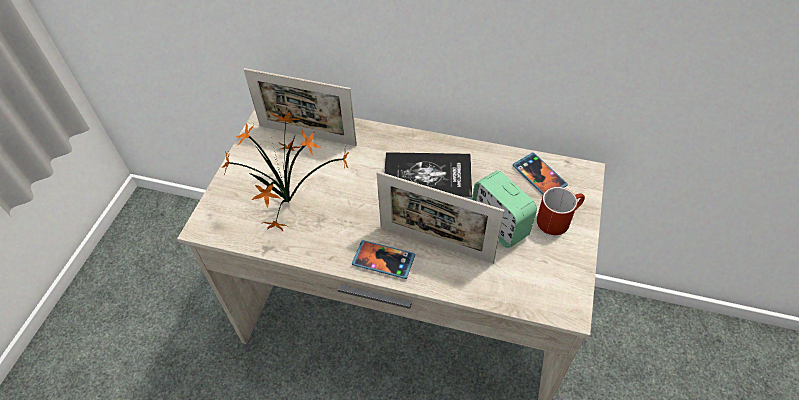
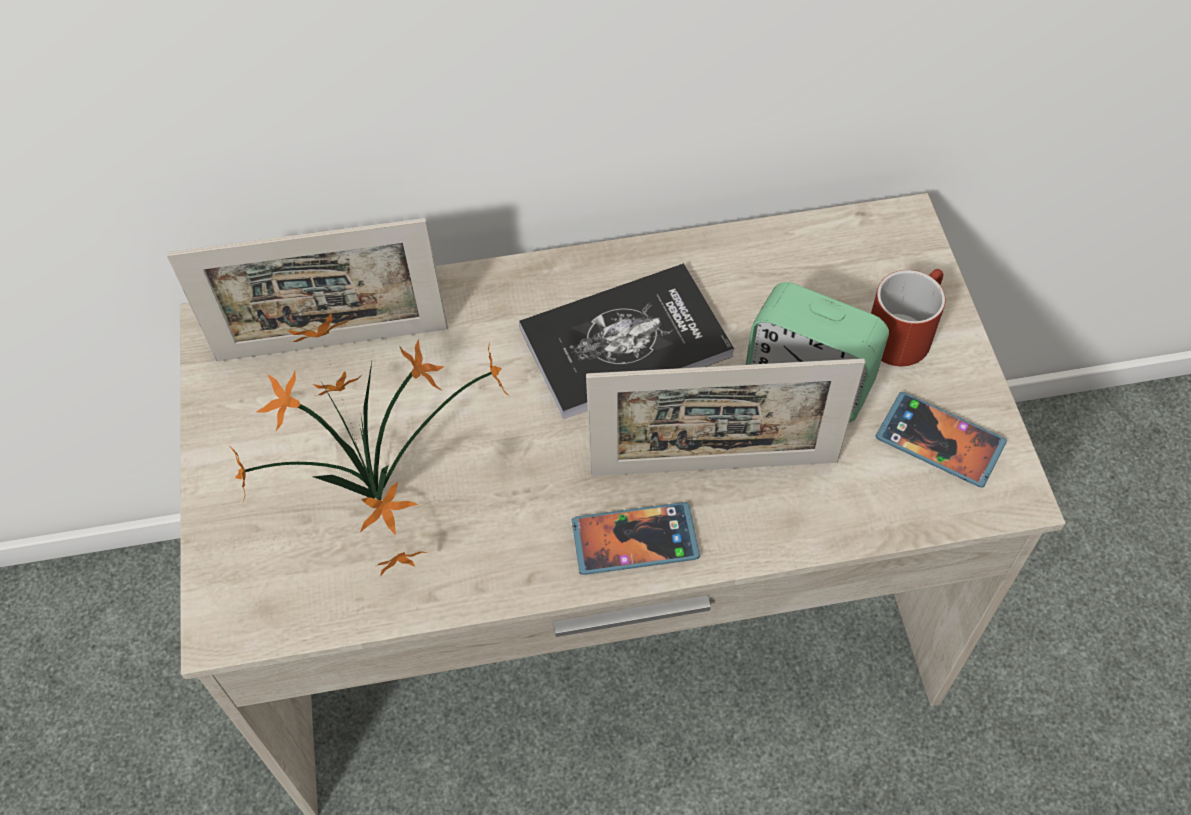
camera: 25 degrees left, 5 degrees up
(539, 176) = (827, 261): phone -> phone (939, 442)

